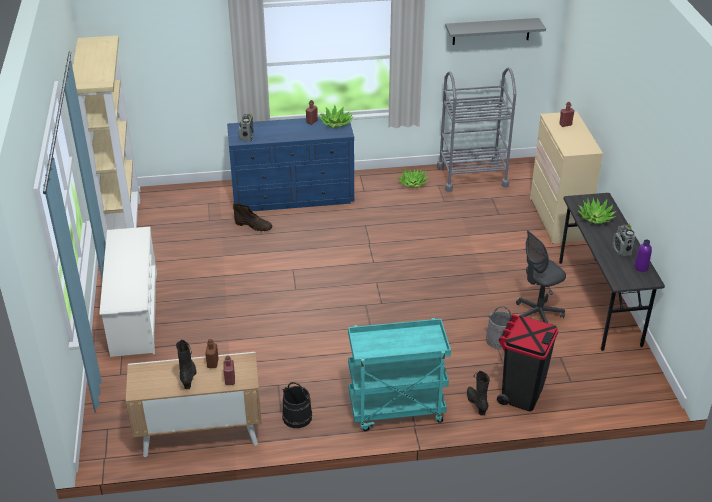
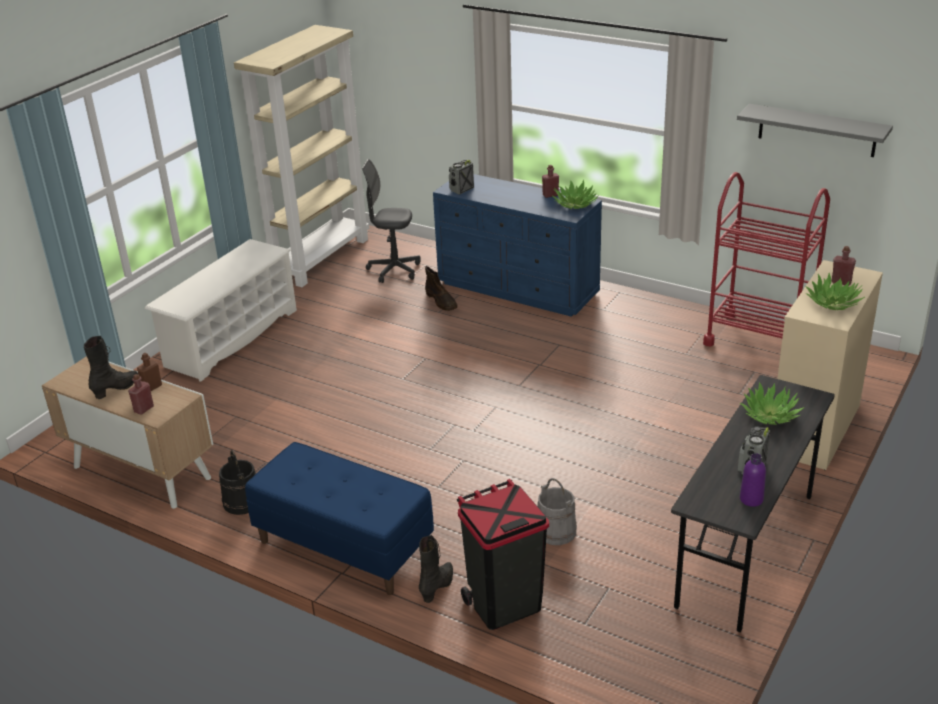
camera: 40 degrees right, 5 degrees down
(396, 410) = (343, 547): turquoise cart -> blue bench
(413, 183) = (672, 321): potted plant -> potted plant (833, 303)
(472, 176) = (759, 339): grey cart -> red cart
(537, 315) = (641, 526): grey office chair -> grey office chair (394, 270)

